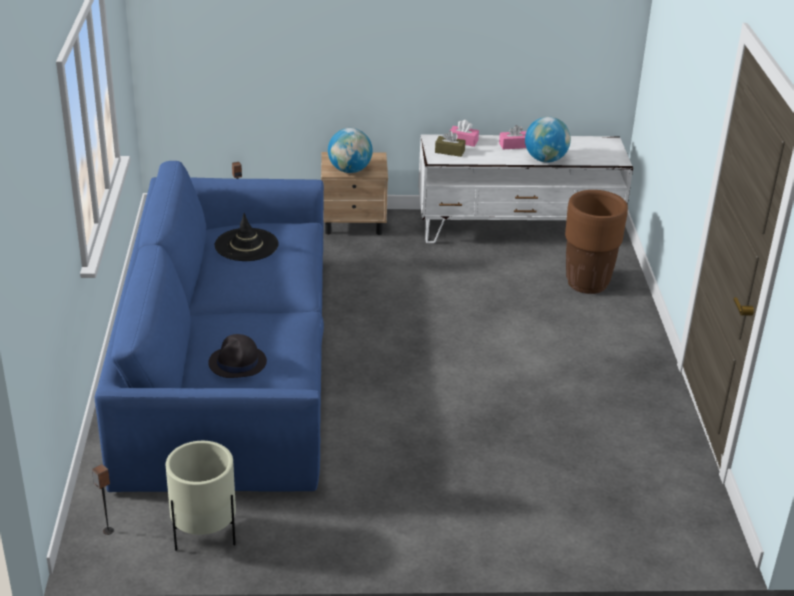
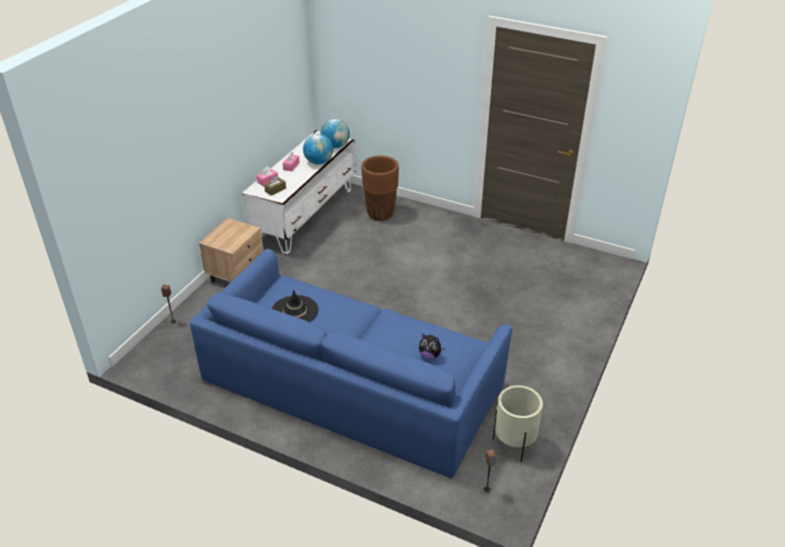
camera: 60 degrees left, 5 degrees up
(238, 363) = (430, 355): black hat -> plush toy
(350, 170) = (236, 239): globe -> globe (335, 146)

